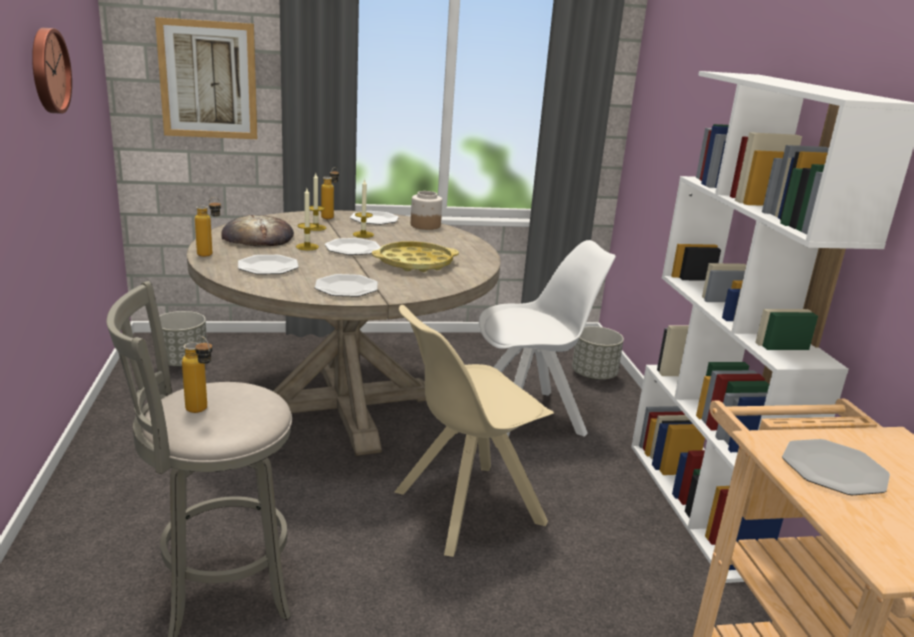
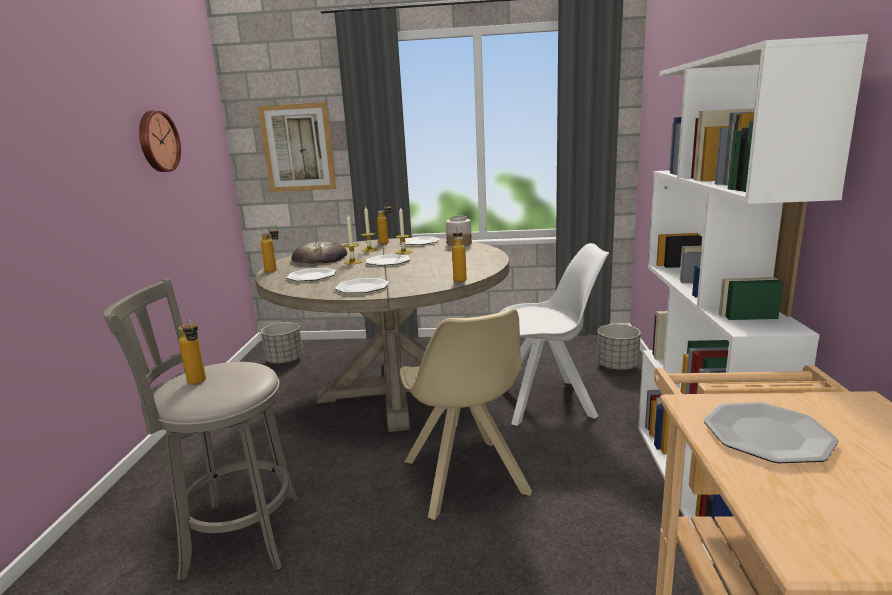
camera: 15 degrees right, 5 degrees down
(415, 263) = (432, 269): yellow tray -> none
(457, 280) = (459, 279): none -> bottle
(464, 508) = (466, 479): beige chair -> beige chair turned 90 degrees counterclockwise

